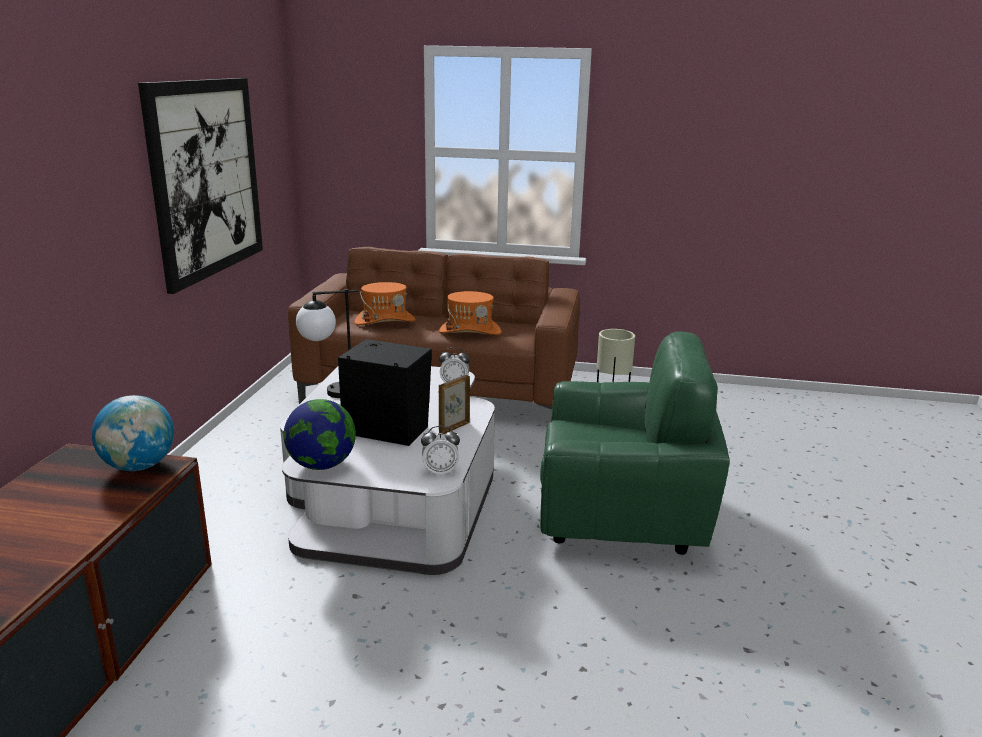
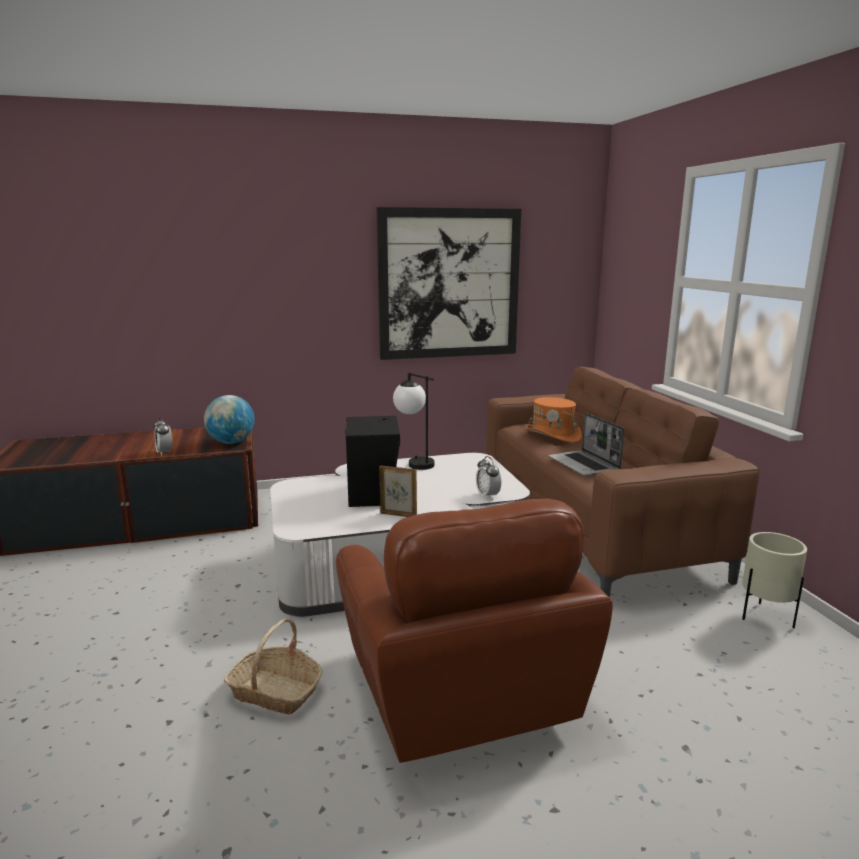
camera: 65 degrees right, 5 degrees down
(322, 465) = (293, 489): globe -> none
(440, 472) = (311, 528): alarm clock -> alarm clock (165, 453)
(470, 331) = (584, 465): orange hat -> laptop
(573, 599) = (275, 691): none -> basket
(623, 514) = (458, 690): green armchair -> brown armchair

